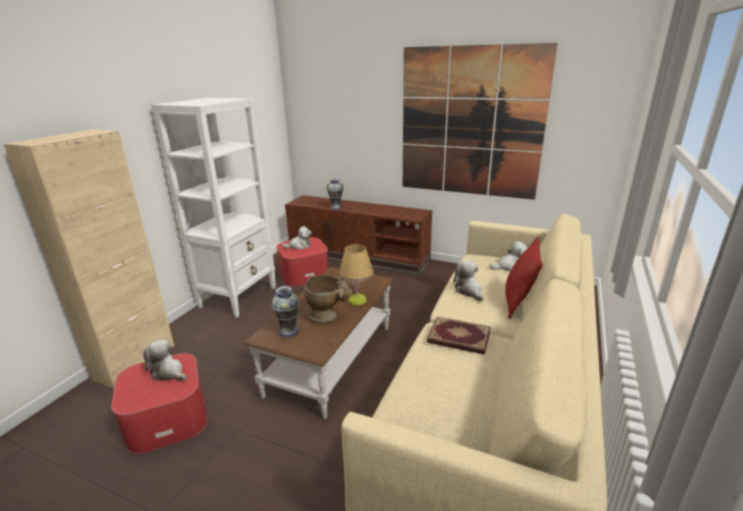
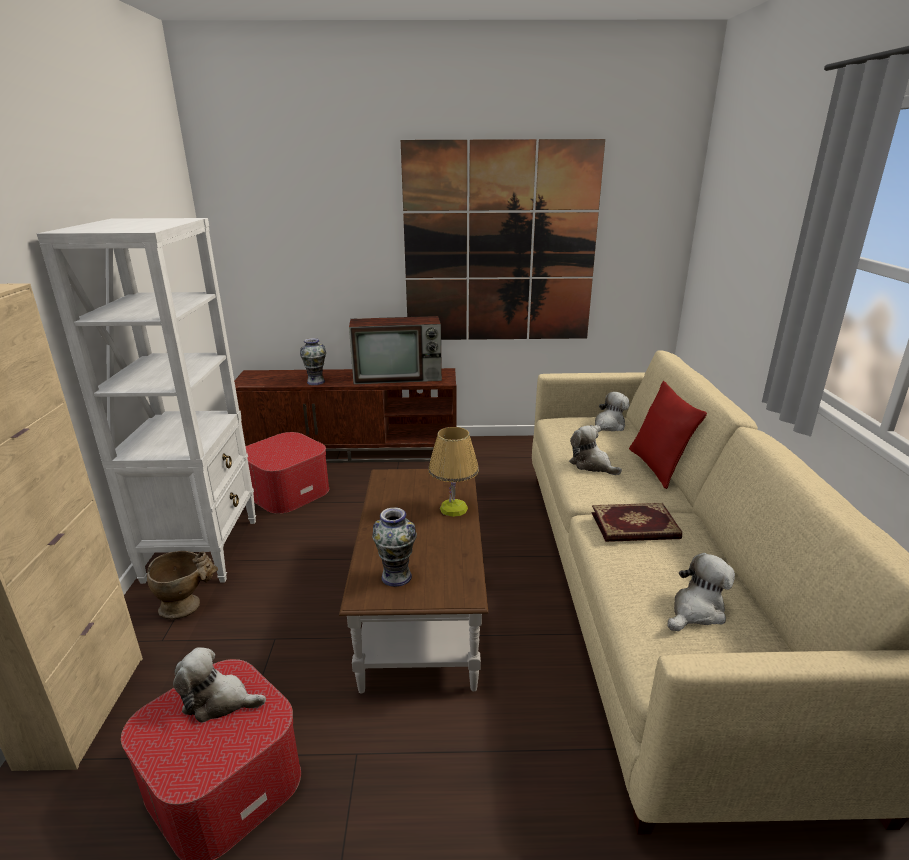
camera: 25 degrees left, 0 degrees up
(299, 246) = (277, 449): plush toy -> plush toy (696, 610)
(328, 316) = (434, 541): beige vase -> beige vase (188, 605)
(389, 211) = (399, 377): none -> television

